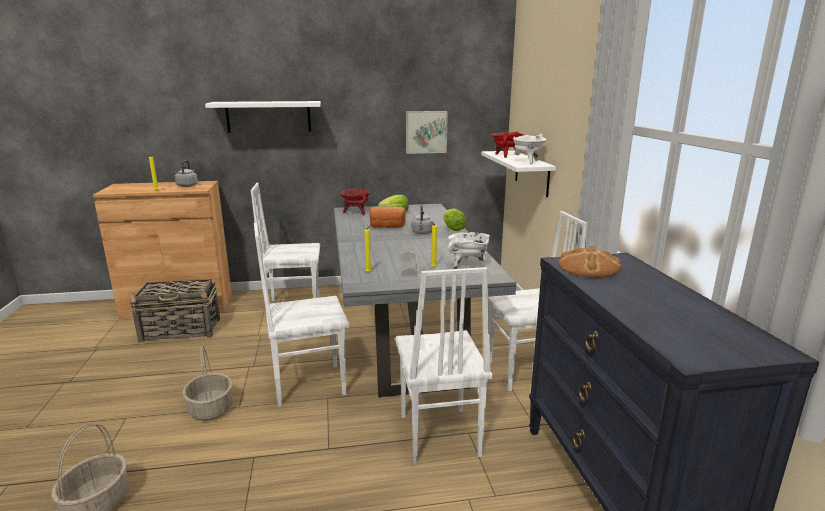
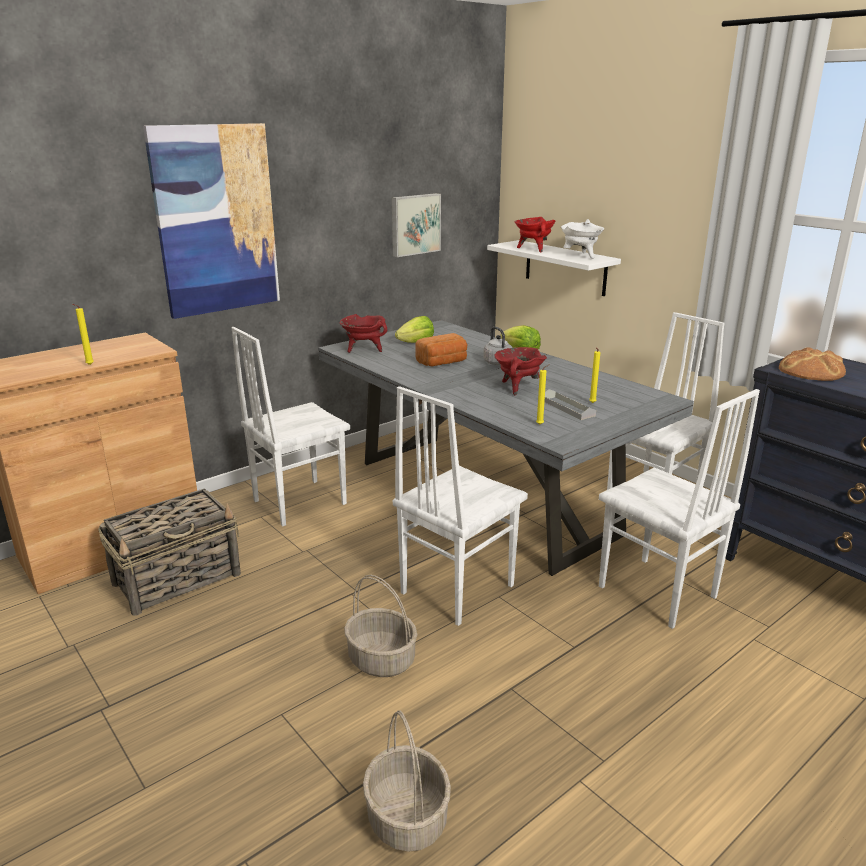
camera: 30 degrees left, 5 degrees up
(188, 185) = (121, 348): grey kettle -> none
(268, 116) = (216, 220): white shelf -> picture
(403, 249) = (517, 387): none -> red cooking pot
(468, 265) = (619, 392): white cooking pot -> none

